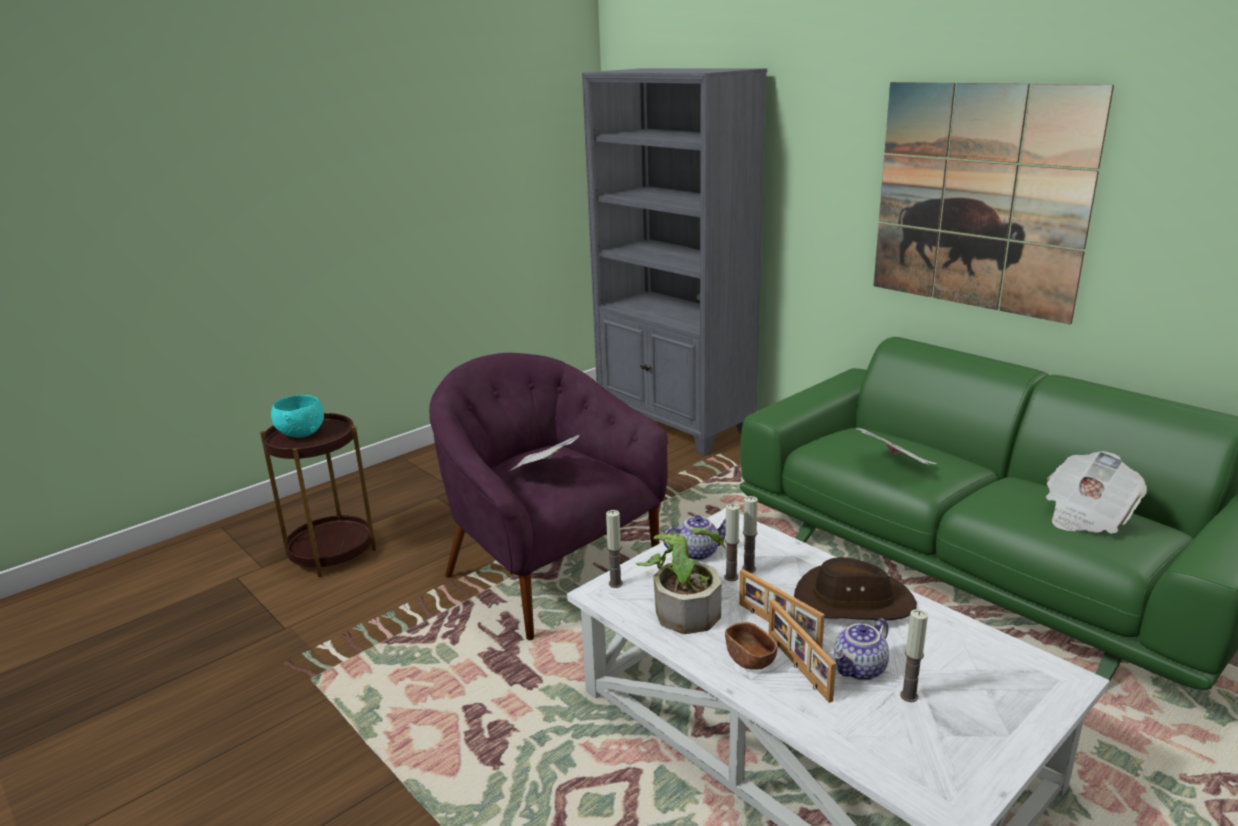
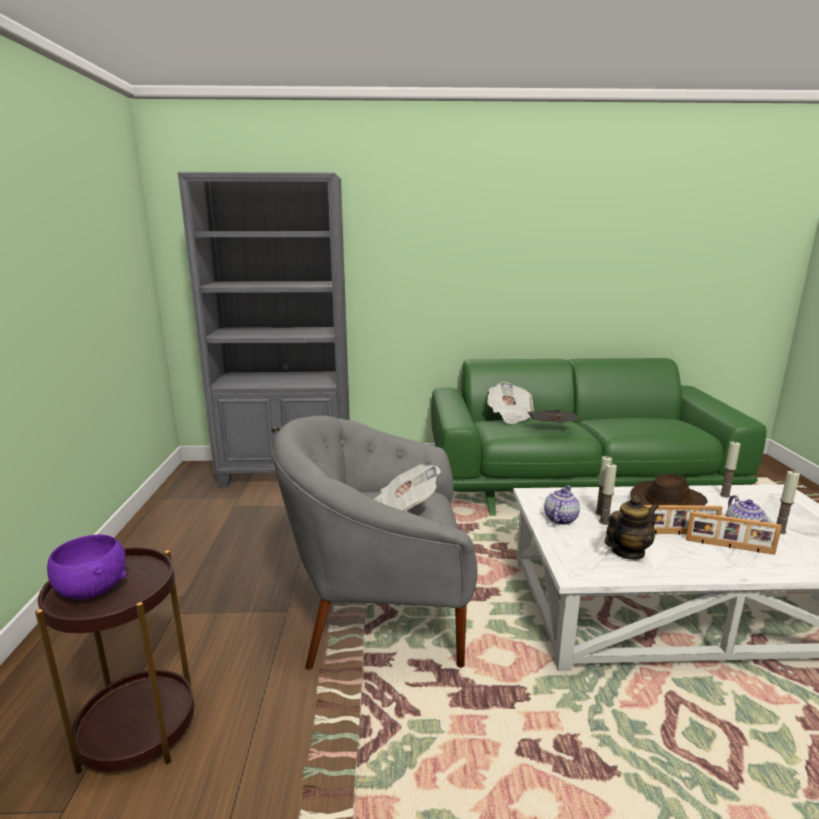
camera: 50 degrees left, 5 degrees down
(302, 433) = (92, 590): turquoise bowl -> purple bowl
(549, 571) = (382, 611): purple armchair -> grey armchair
(615, 583) = (568, 562): candle -> candle (724, 495)
(684, 607) = (627, 552): potted plant -> teapot
(750, 658) = (709, 557): brown bowl -> none
(979, 198) = (511, 261): picture -> none
(1086, 515) = (656, 421): newspaper -> newspaper (509, 415)

